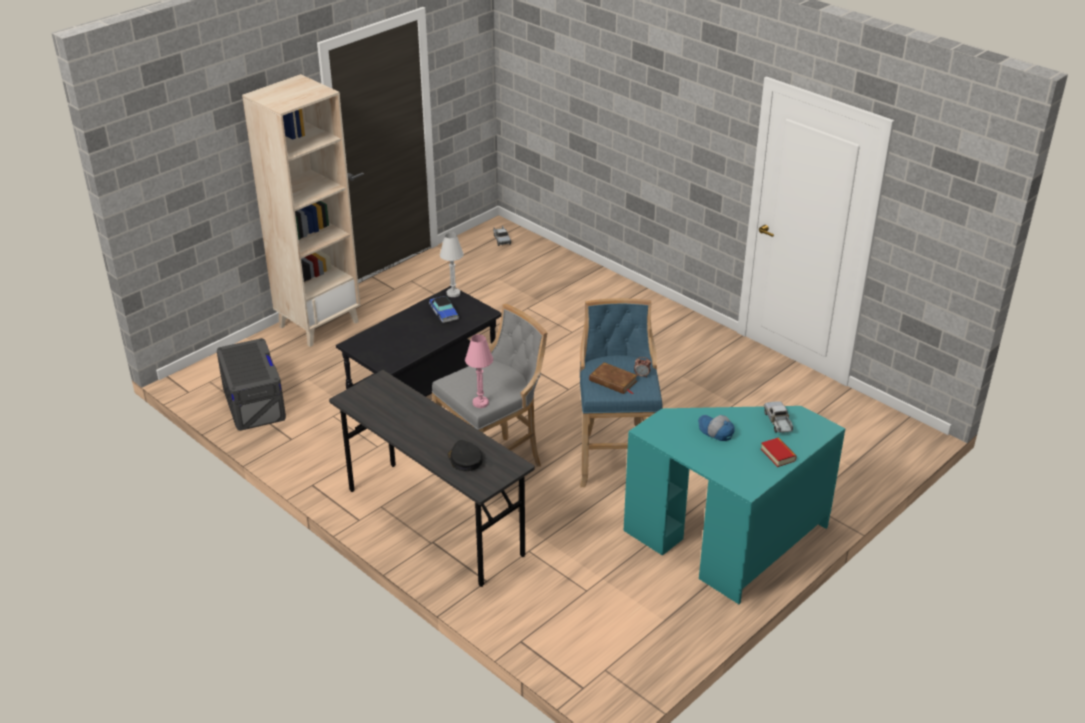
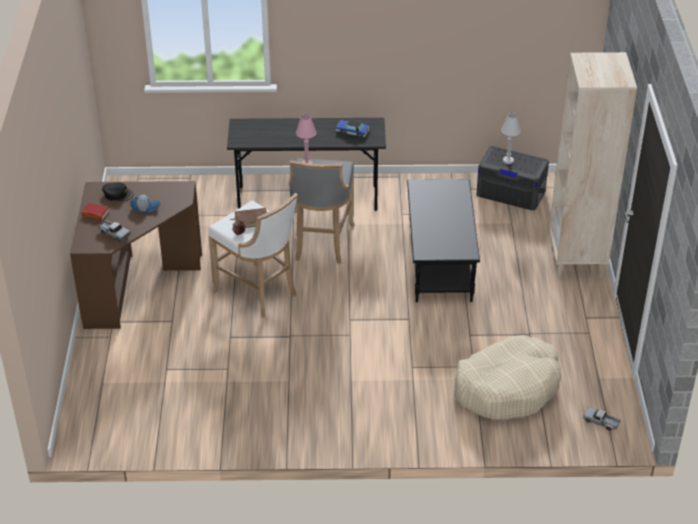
camera: 135 degrees right, 5 degrees up
(443, 313) = (447, 236): toy car -> toy car (352, 131)
(453, 293) = (466, 254): white table lamp -> white table lamp (508, 160)
(464, 459) = (266, 130): black cap -> black cap (118, 194)
(526, 285) = (507, 388): none -> beige dog bed
(616, 457) = (258, 293): blue stool -> white stool
(728, 540) = (136, 285): turquoise desk -> brown desk

